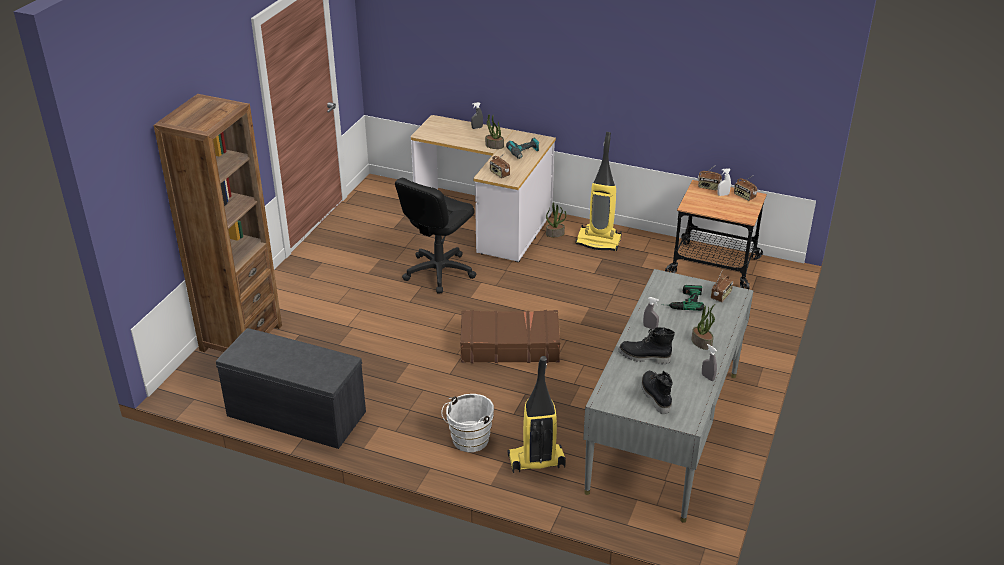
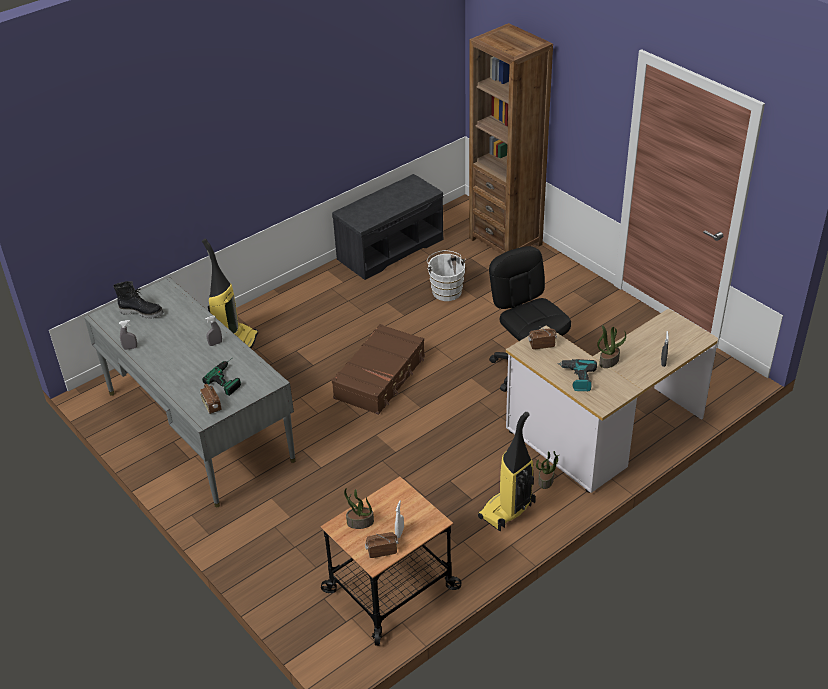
camera: 120 degrees right, 5 degrees up
(468, 441) = (288, 318): white bucket -> white bucket (446, 290)
(644, 357) = (186, 325): black boot -> none
(702, 343) = (168, 364): potted plant -> potted plant (360, 522)
(708, 187) = (425, 528): radio -> none

